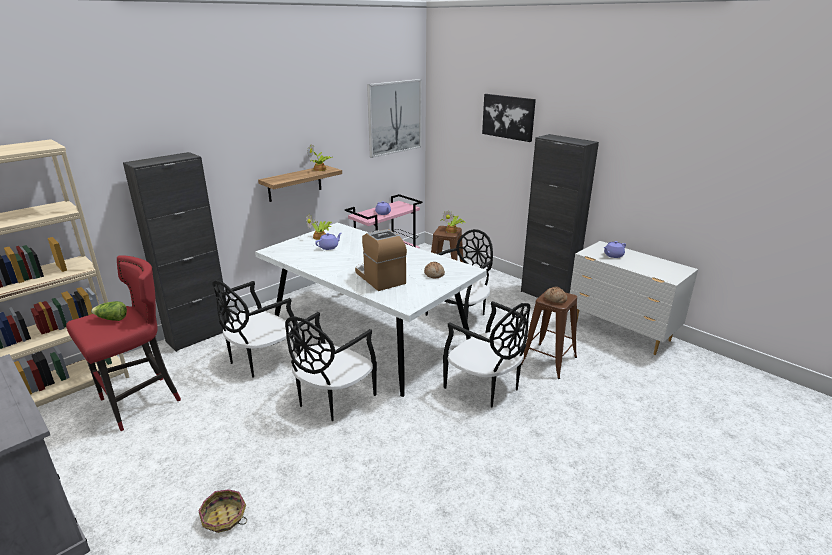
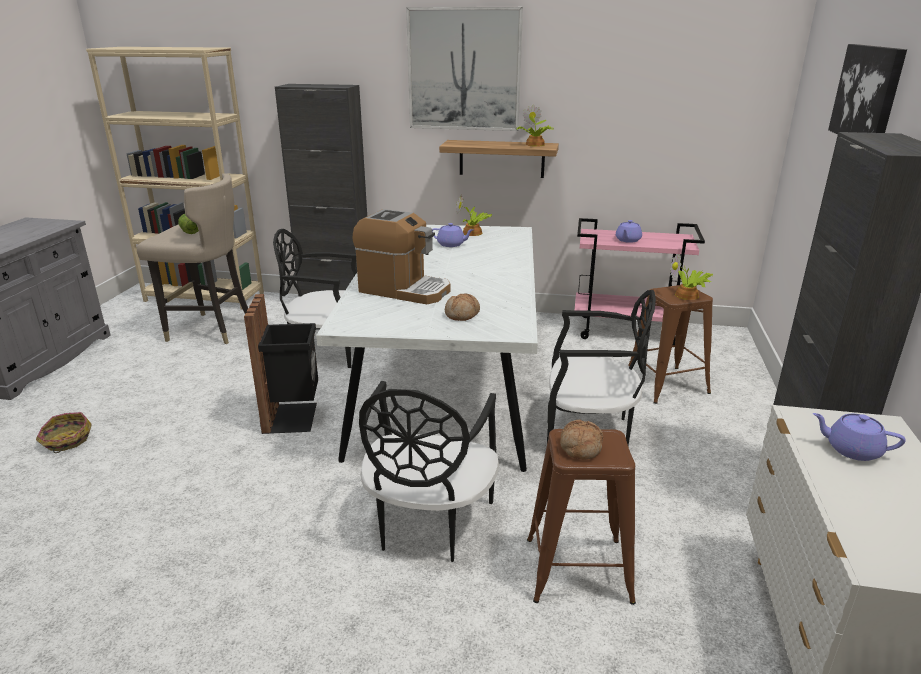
camera: 55 degrees right, 0 degrees up
(139, 402) = (210, 330): red stool -> beige stool
(332, 399) = (293, 417): black chair -> black trash can
(380, 278) = (404, 290): coffee machine -> coffee machine turned 90 degrees clockwise
(394, 117) = (714, 88): picture -> picture (464, 70)

